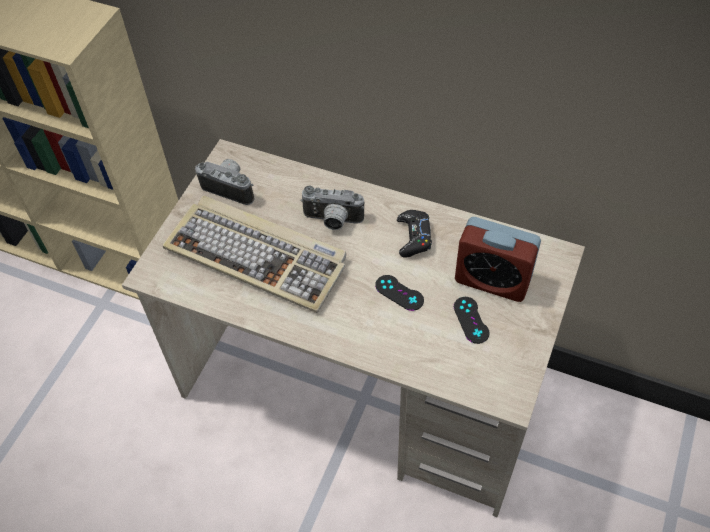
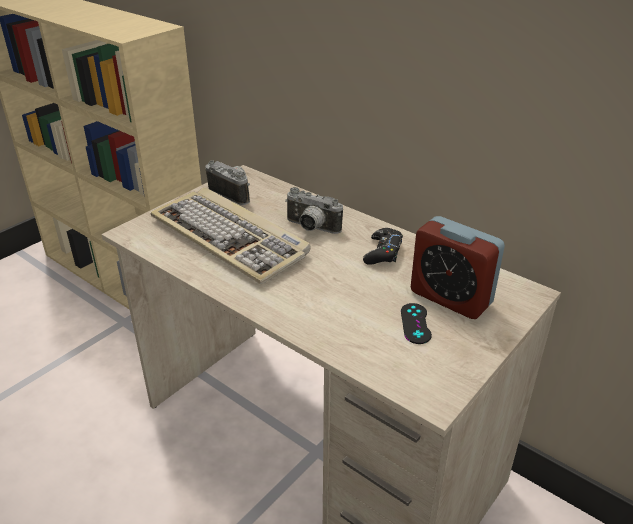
camera: 15 degrees right, 20 degrees down
(399, 293) = (350, 288): black game controller -> none

